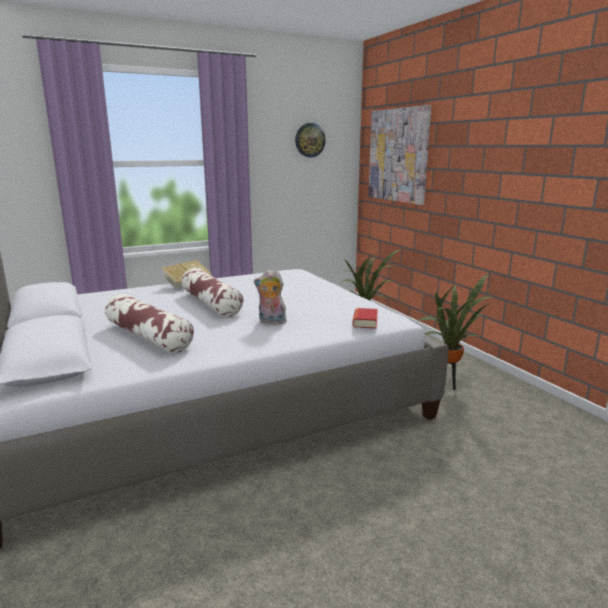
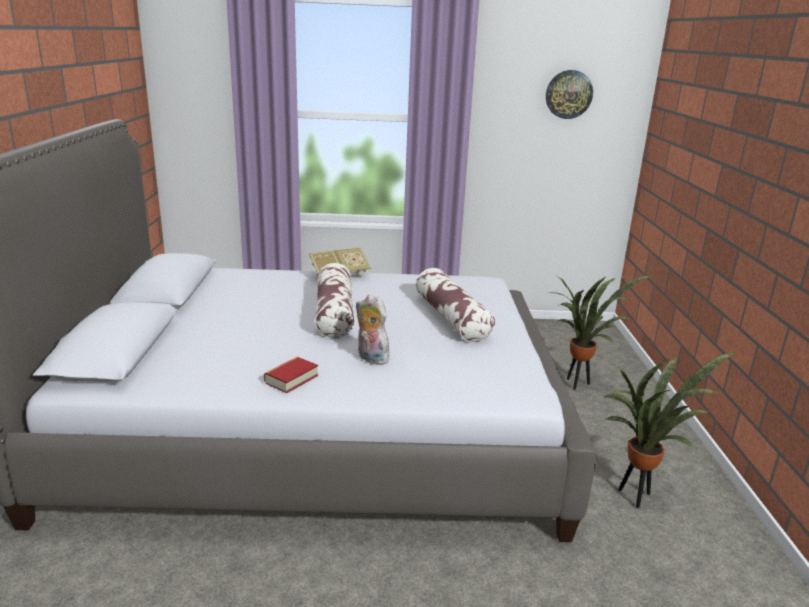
camera: 25 degrees right, 5 degrees up
(148, 336) = (226, 345): pillow -> pillow (451, 317)
(365, 322) = (481, 389): book -> book (291, 379)
(398, 155) = (687, 132): picture -> none

